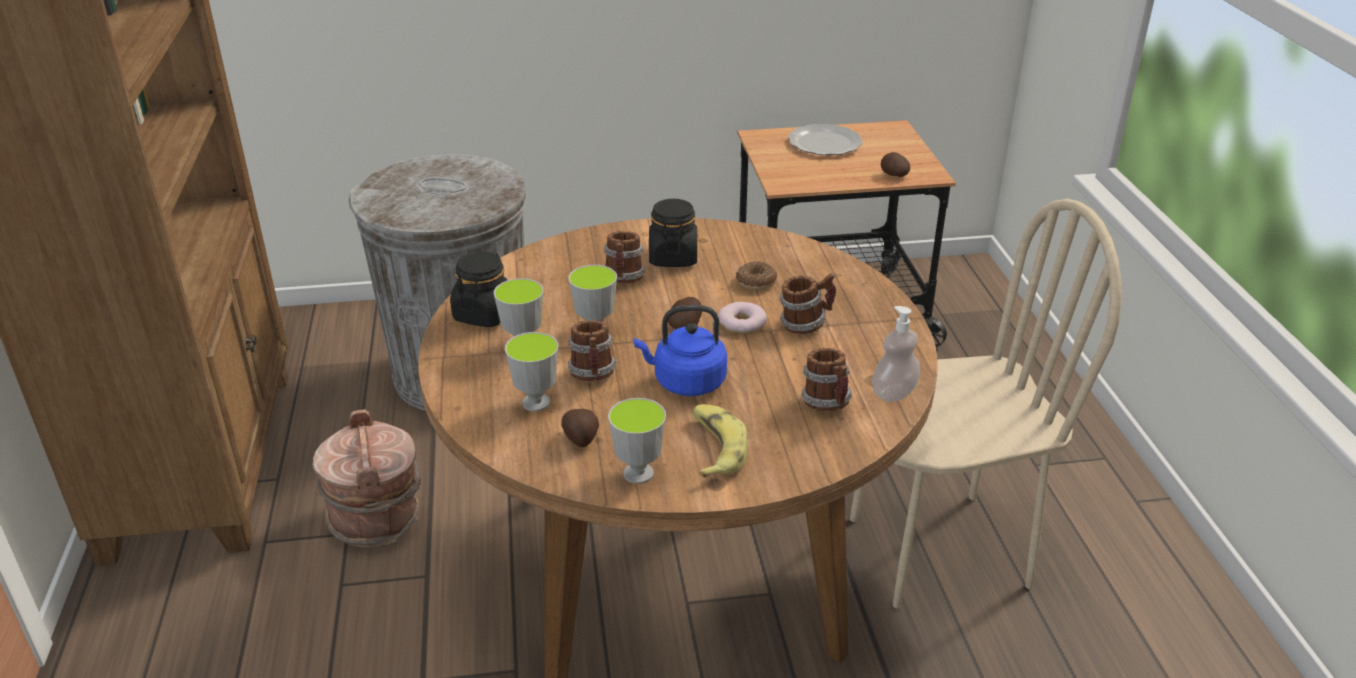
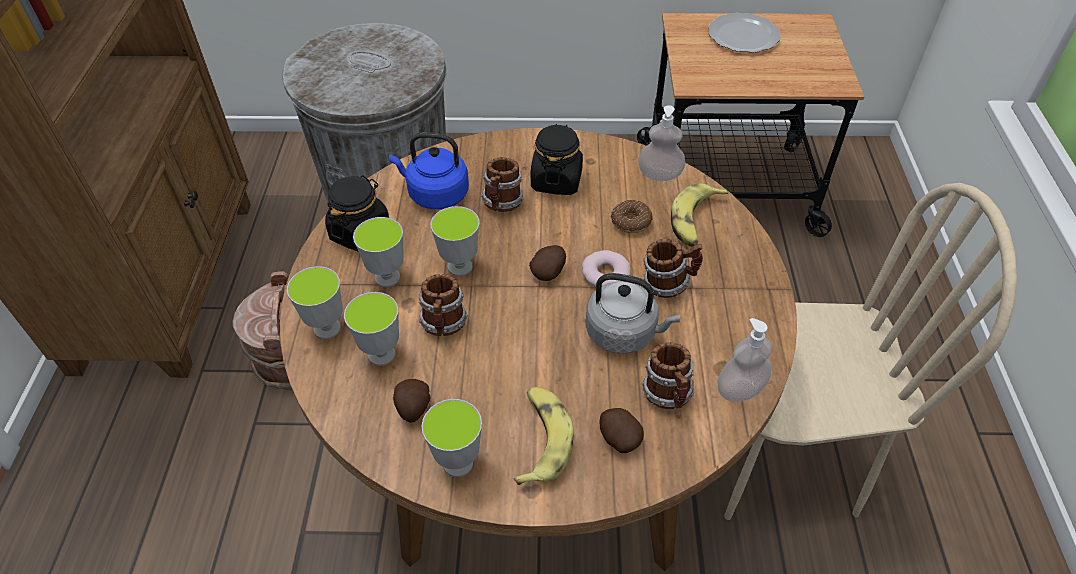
camera: 10 degrees right, 15 degrees up
(473, 389) = (327, 328): none -> cup
(685, 382) = (532, 346): blue kettle -> blue kettle (435, 194)
(773, 364) = (624, 333): none -> grey kettle
(774, 245) = (659, 174): none -> soap dispenser
(818, 276) = (695, 221): none -> banana
(893, 175) = (803, 82): potato -> potato (618, 438)

